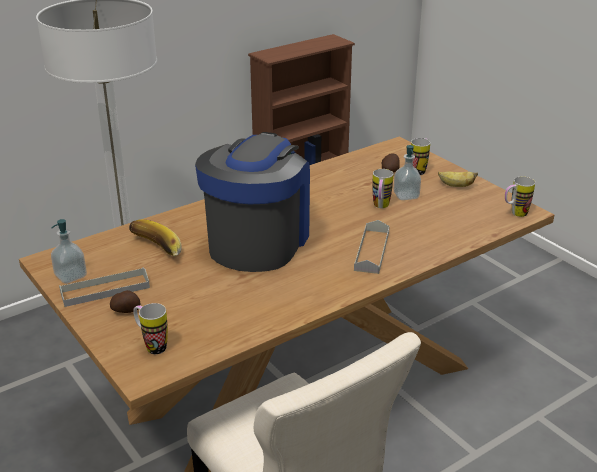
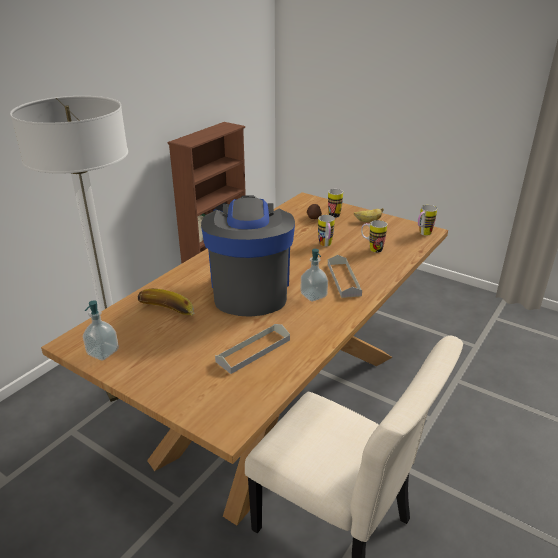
camera: 20 degrees left, 0 degrees up
(105, 290) = (143, 358): grey tray -> grey tray (253, 350)
(126, 310) = (175, 372): potato -> none
(151, 345) = (219, 398): mug -> mug (372, 249)
(406, 195) = (338, 234): soap dispenser -> soap dispenser (313, 295)

